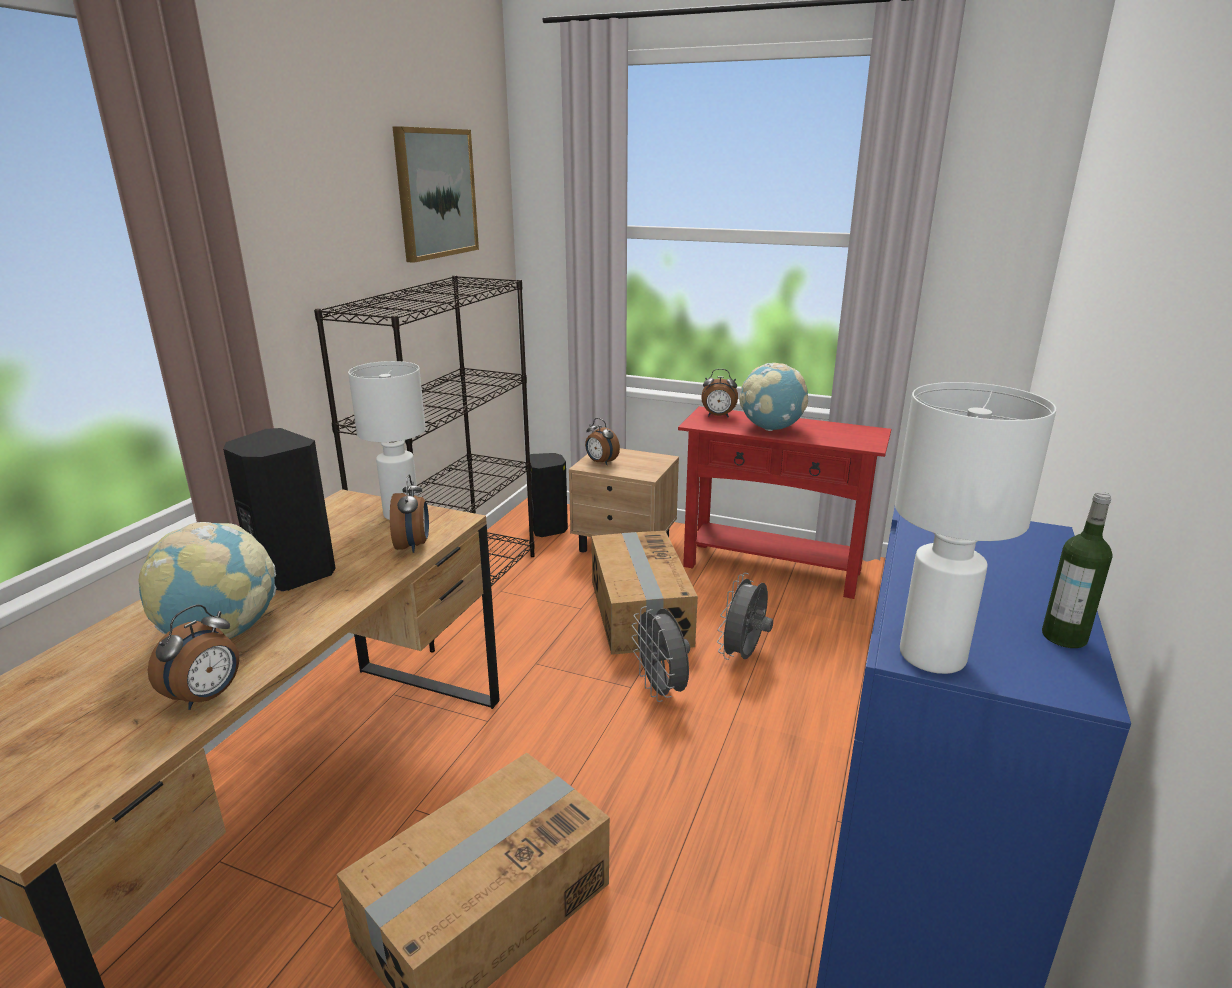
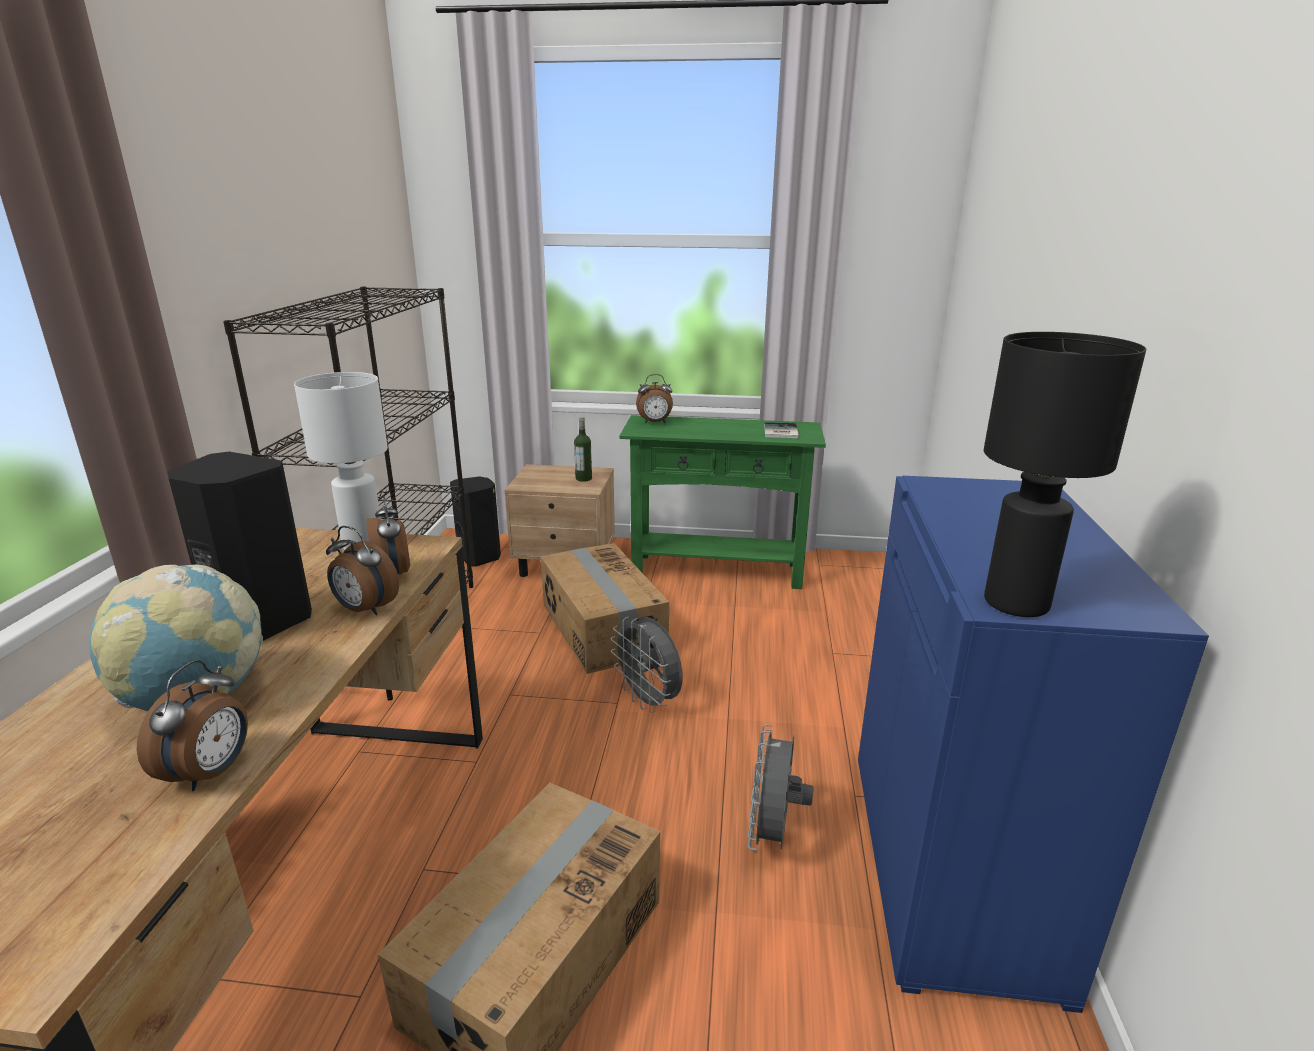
camera: 15 degrees left, 0 degrees up
(435, 193) = (336, 194): picture -> none
(600, 462) = (536, 480): alarm clock -> alarm clock (365, 610)
(743, 655) = (718, 656): grey fan -> grey fan (772, 836)
(771, 428) = (711, 430): globe -> none
(771, 569) = (717, 570): red console table -> green console table
(842, 435) = (779, 431): none -> book
(931, 655) = (1014, 602): white table lamp -> black table lamp
(1064, 637) = (1111, 572): bottle -> bottle (583, 478)

